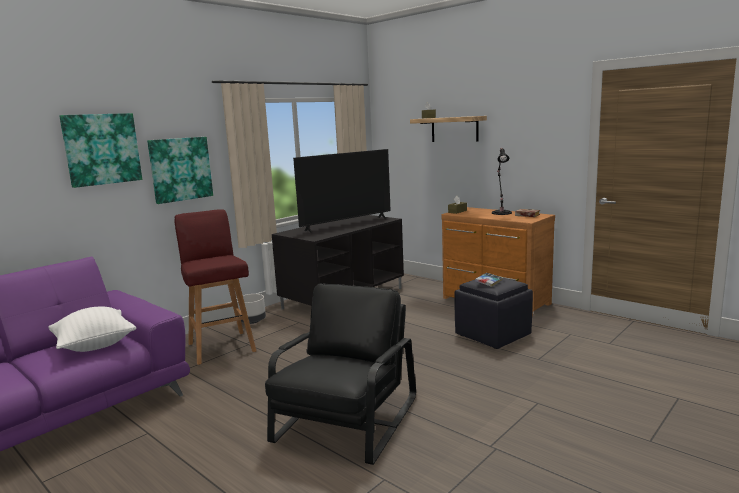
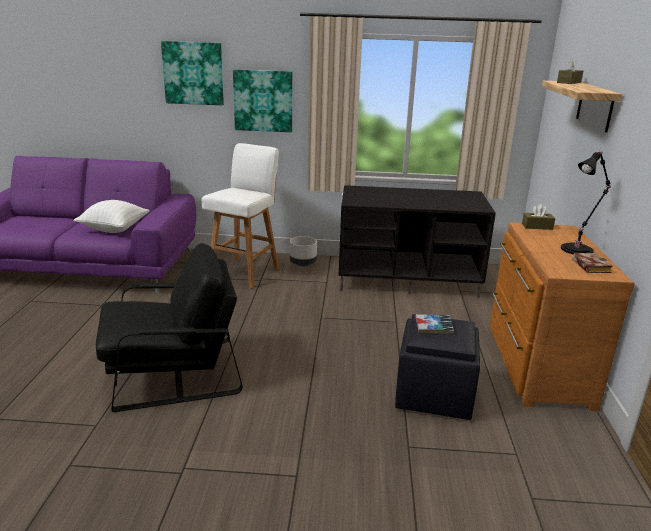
camera: 50 degrees right, 10 degrees up
(221, 346) = (245, 272): red stool -> white stool
(346, 224) = (425, 199): television -> none

